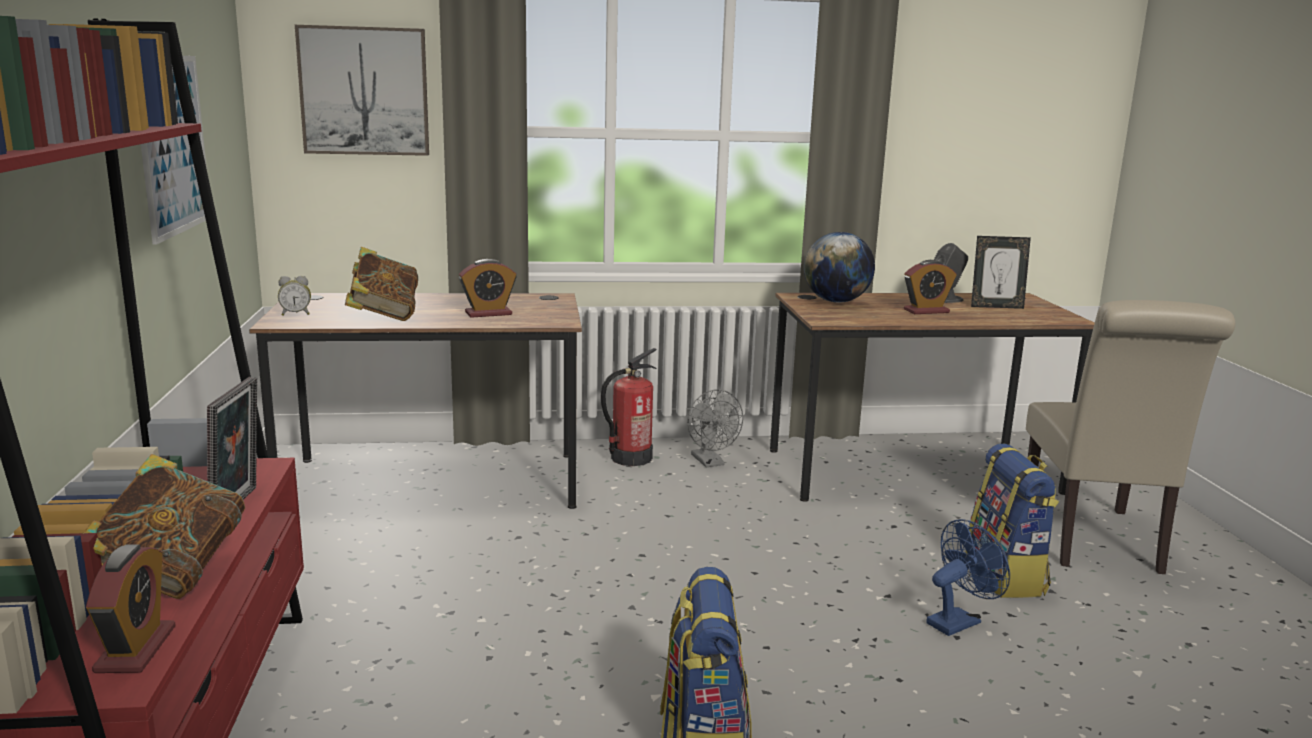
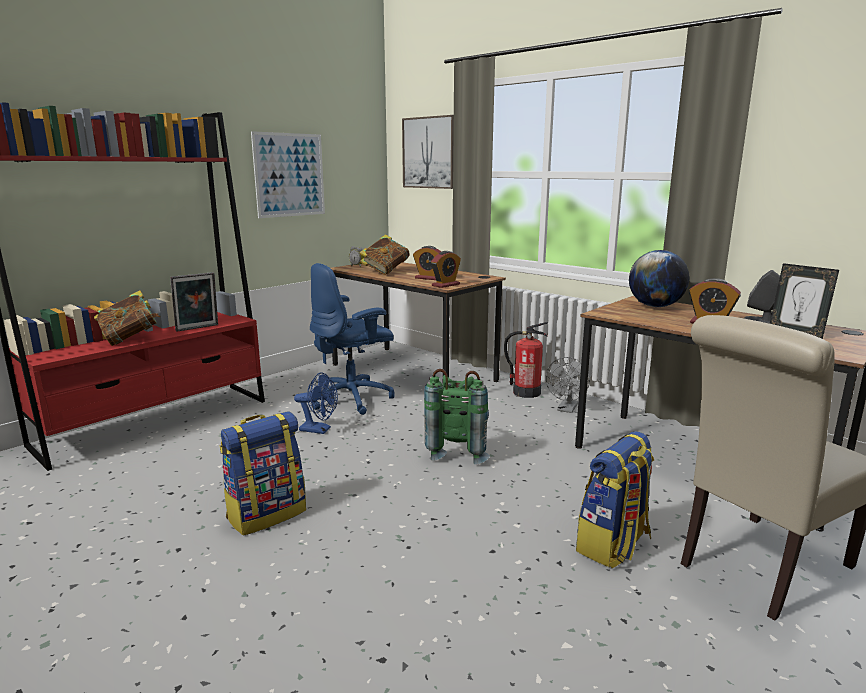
camera: 50 degrees right, 0 degrees up
(136, 649) = (69, 353): alarm clock -> alarm clock (445, 285)
(439, 553) = (353, 399): none -> blue office chair
(715, 557) = (458, 450): none -> green backpack
(958, 621) = (514, 545): blue fan -> blue fan (319, 430)

